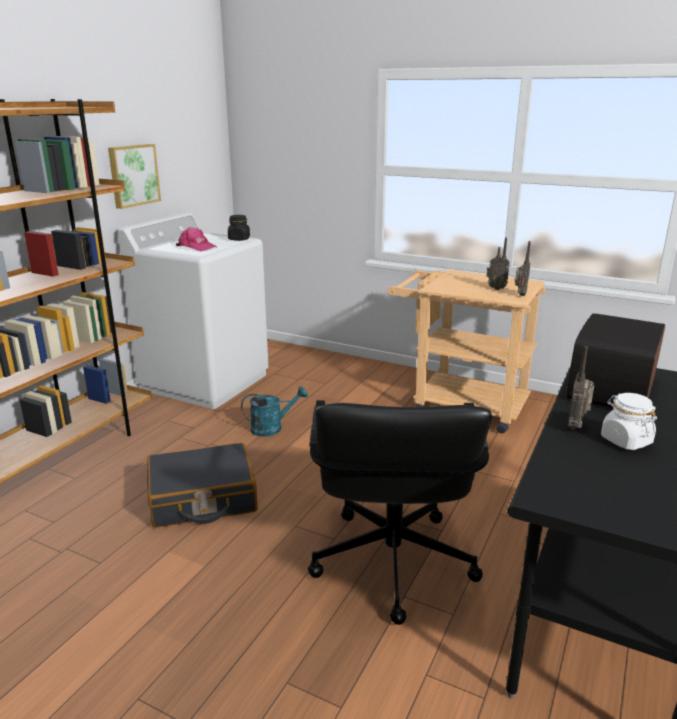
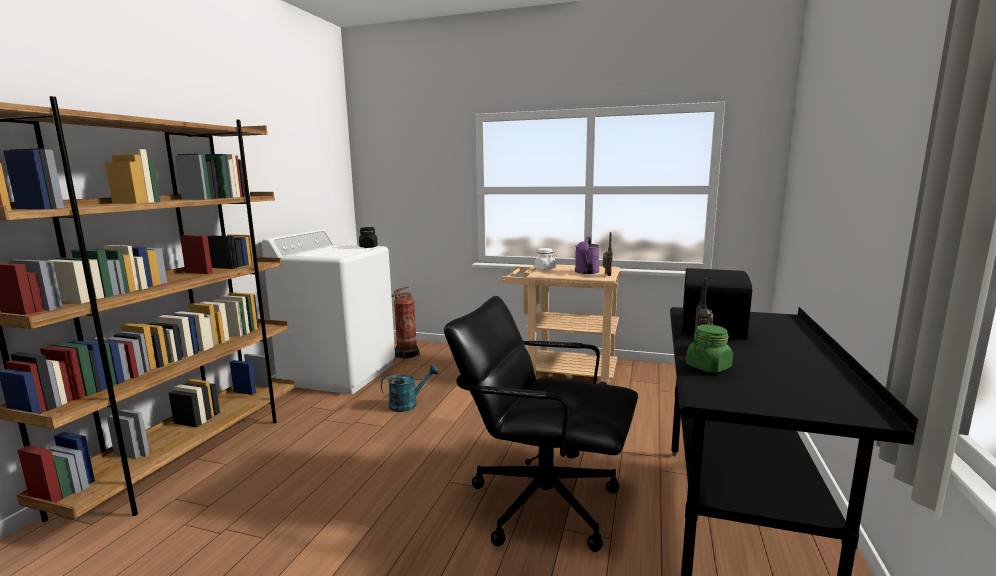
camera: 10 degrees left, 10 degrees down
(133, 175) = (275, 195): picture -> none
(196, 247) = (333, 252): pink cap -> none
(202, 499) = (356, 468): black suitcase -> none
(282, 364) = (405, 355): none -> fire extinguisher
(391, 562) = (543, 502): black office chair -> black office chair turned 120 degrees clockwise
(496, 288) = (586, 272): radio -> purple watering can
(570, 454) = (708, 367): none -> green jar
(625, 440) = (744, 355): white jar -> white jar (545, 269)

